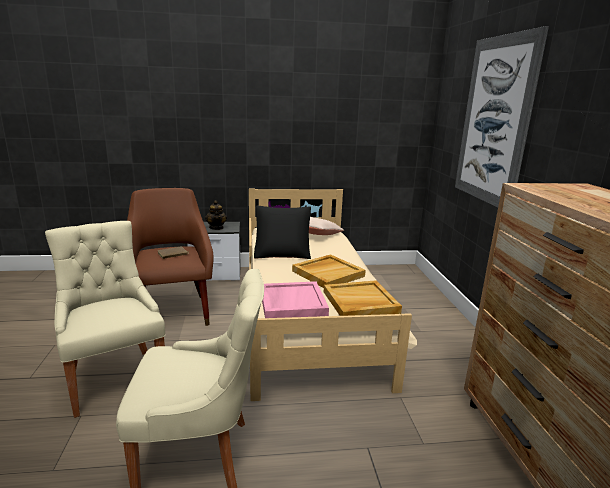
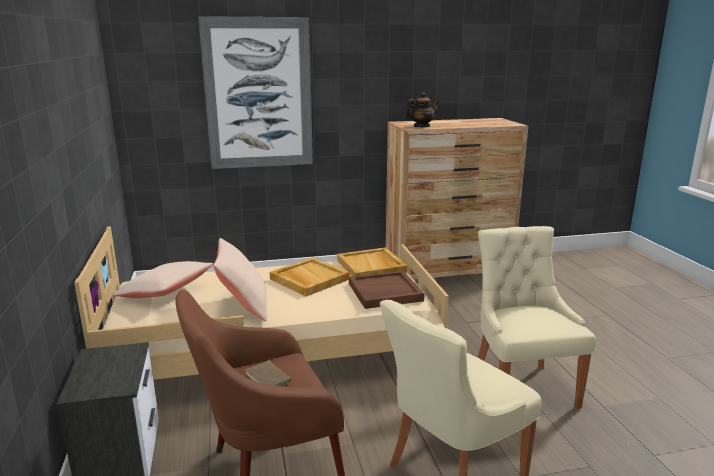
camera: 95 degrees left, 0 degrees up
(216, 228) = (118, 365): teapot -> teapot (421, 126)
(282, 253) = (244, 305): black pillow -> beige pillow
(291, 302) = (384, 292): pink tray -> brown tray

